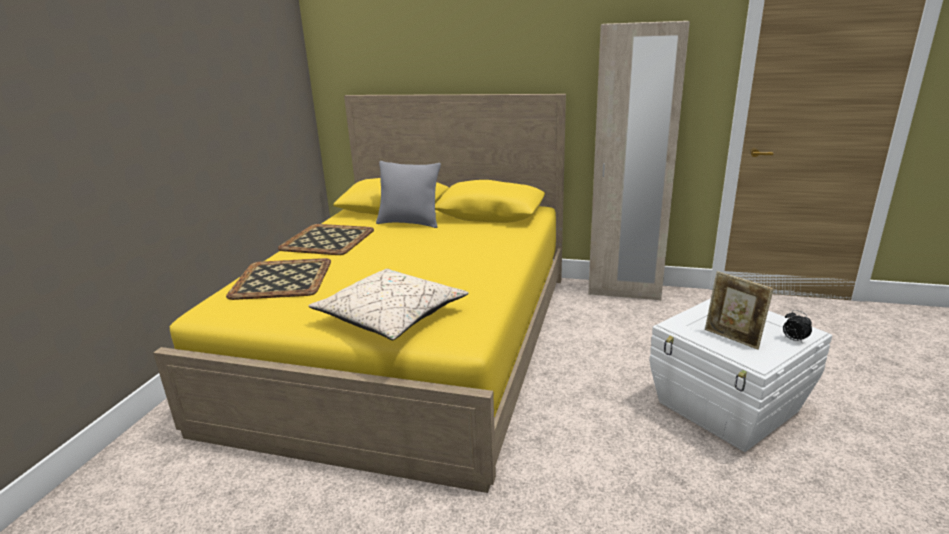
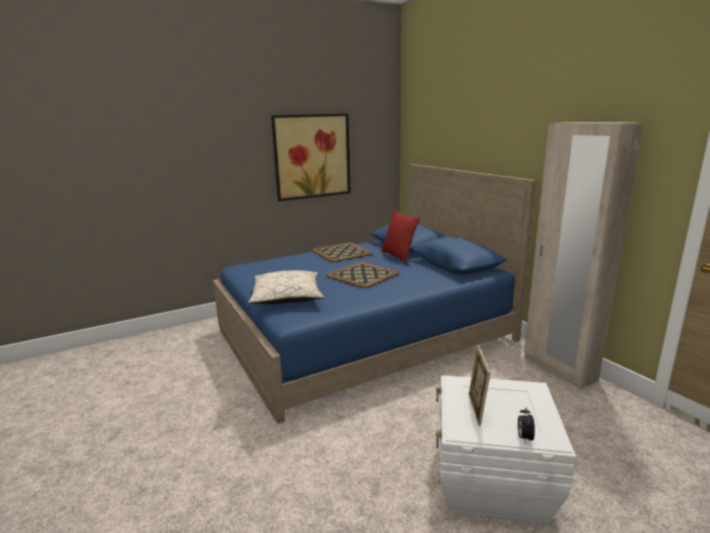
camera: 45 degrees right, 5 degrees down
(217, 96) = (312, 156): none -> picture
(282, 279) = (286, 264): tray -> tray (362, 275)
(409, 223) = (398, 256): grey pillow -> red pillow
(411, 342) = (363, 335): yellow bed -> blue bed

